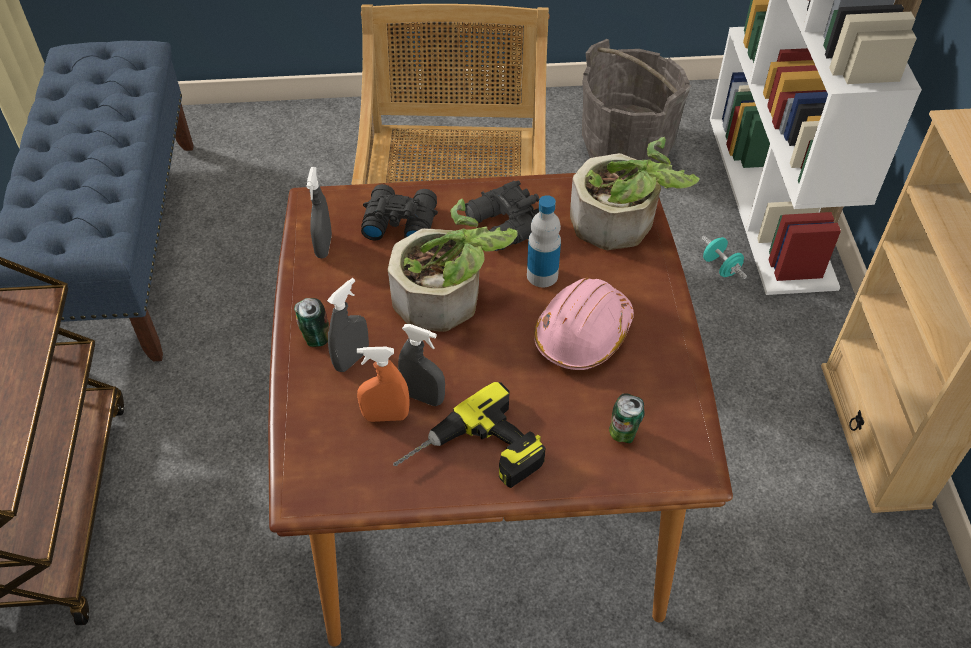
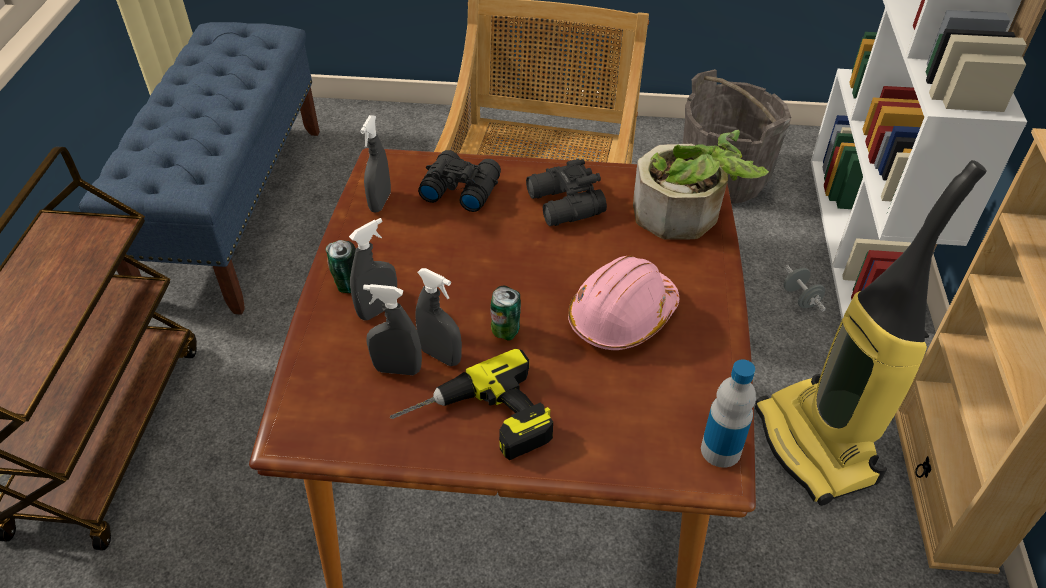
camera: 10 degrees right, 5 degrees down
(386, 416) = (397, 369): orange spray bottle -> grey spray bottle
(449, 298) = (492, 264): potted plant -> none
(542, 275) = (592, 255): bottle -> bottle (720, 450)
(623, 434) = (644, 423): can -> can (505, 332)
(720, 267) = (800, 298): turquoise dumbbell -> grey dumbbell
(757, 413) = (818, 445): none -> vacuum cleaner

